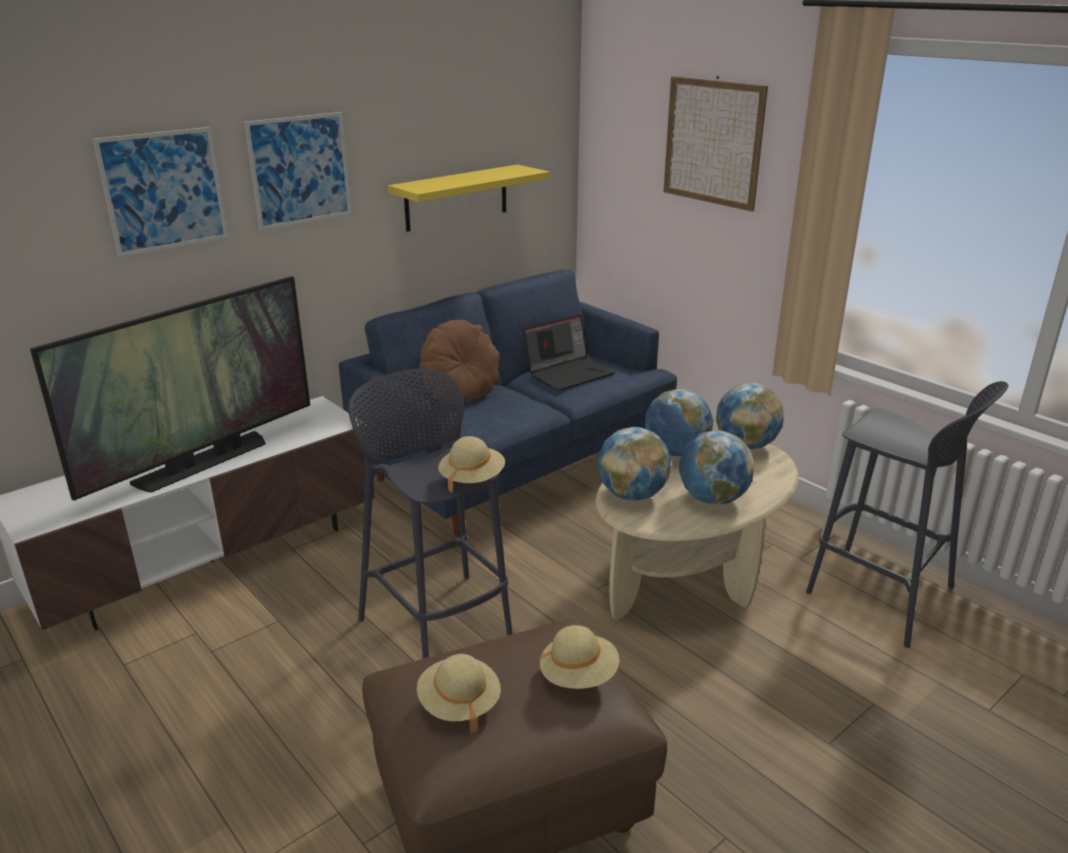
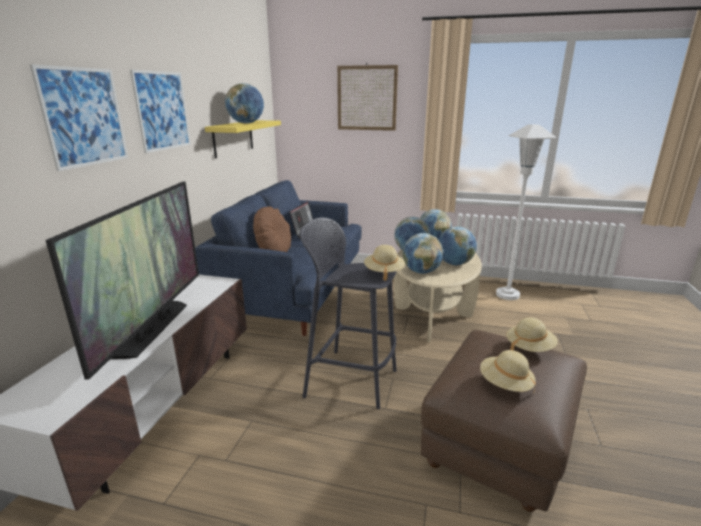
camera: 35 degrees left, 5 degrees down
(466, 180) = (246, 123): none -> globe
(881, 595) = (507, 295): grey stool -> white floor lamp

